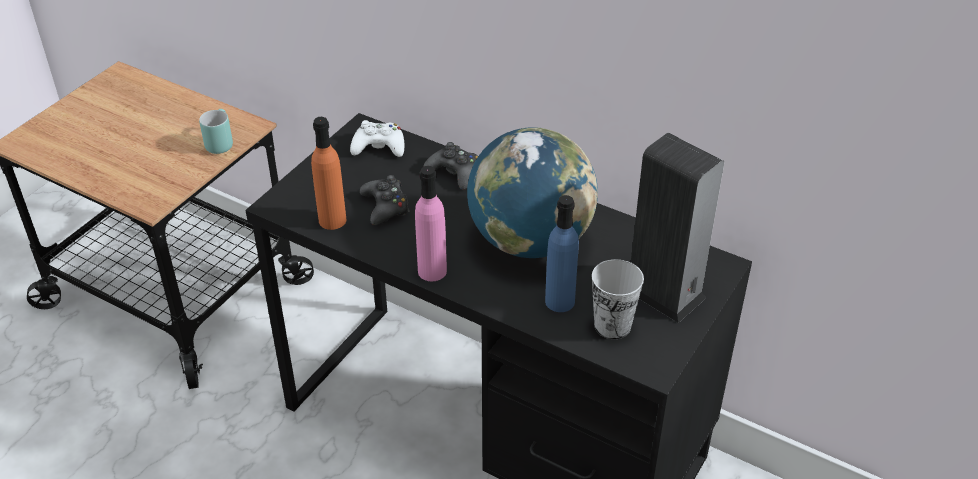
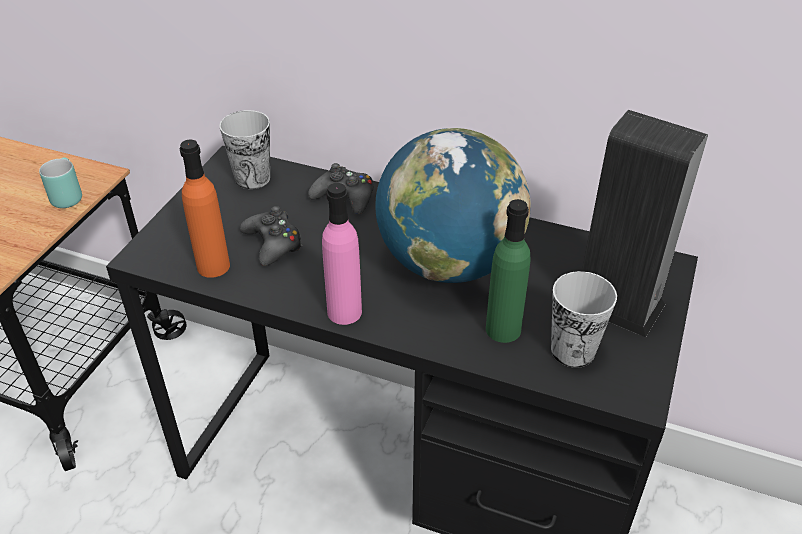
camera: 10 degrees left, 0 degrees up
(379, 147) = (252, 178): white game controller -> cup
(559, 301) = (503, 329): blue bottle -> green bottle

